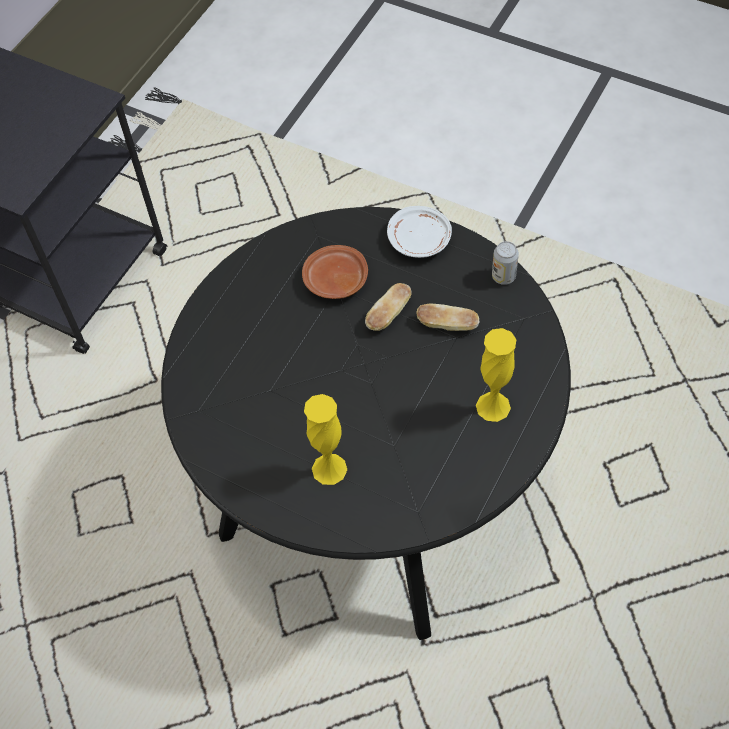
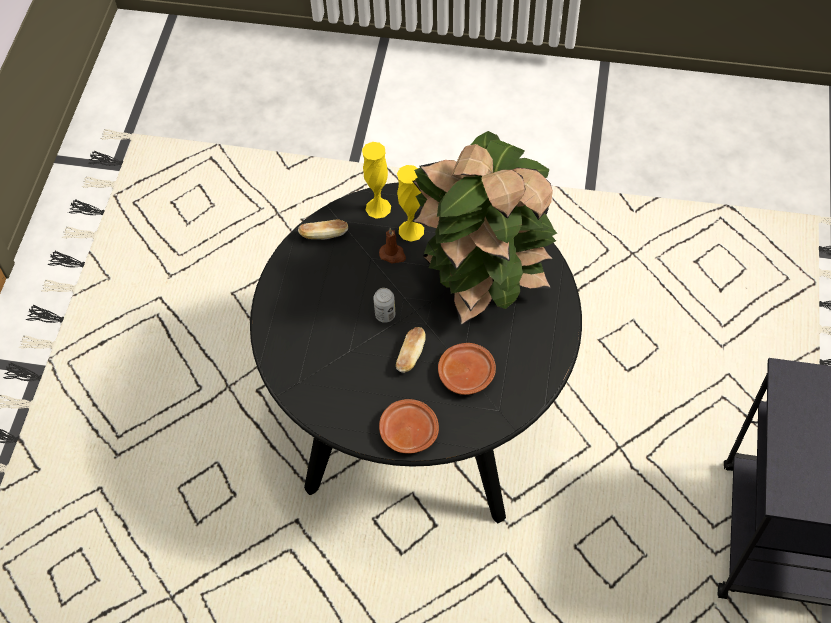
camera: 160 degrees right, 0 degrees up
(271, 378) = (481, 280): none -> potted plant
(364, 442) = (393, 254): none -> brown candle
(419, 240) = (408, 431): white plate -> brown plate
(447, 325) = (360, 359): bread -> bread (324, 235)
(493, 406) = (306, 304): yellow vase -> yellow vase (378, 208)
(503, 276) = (325, 415): can -> can (385, 315)

